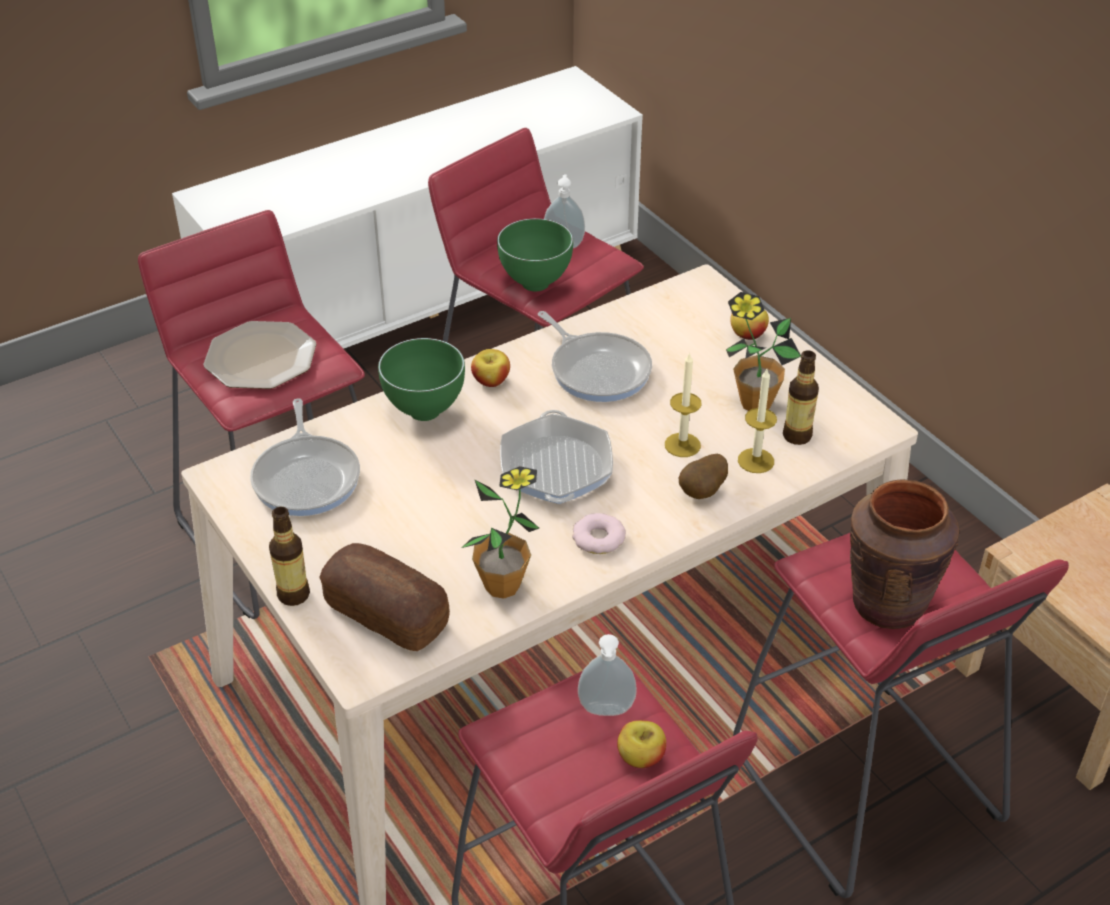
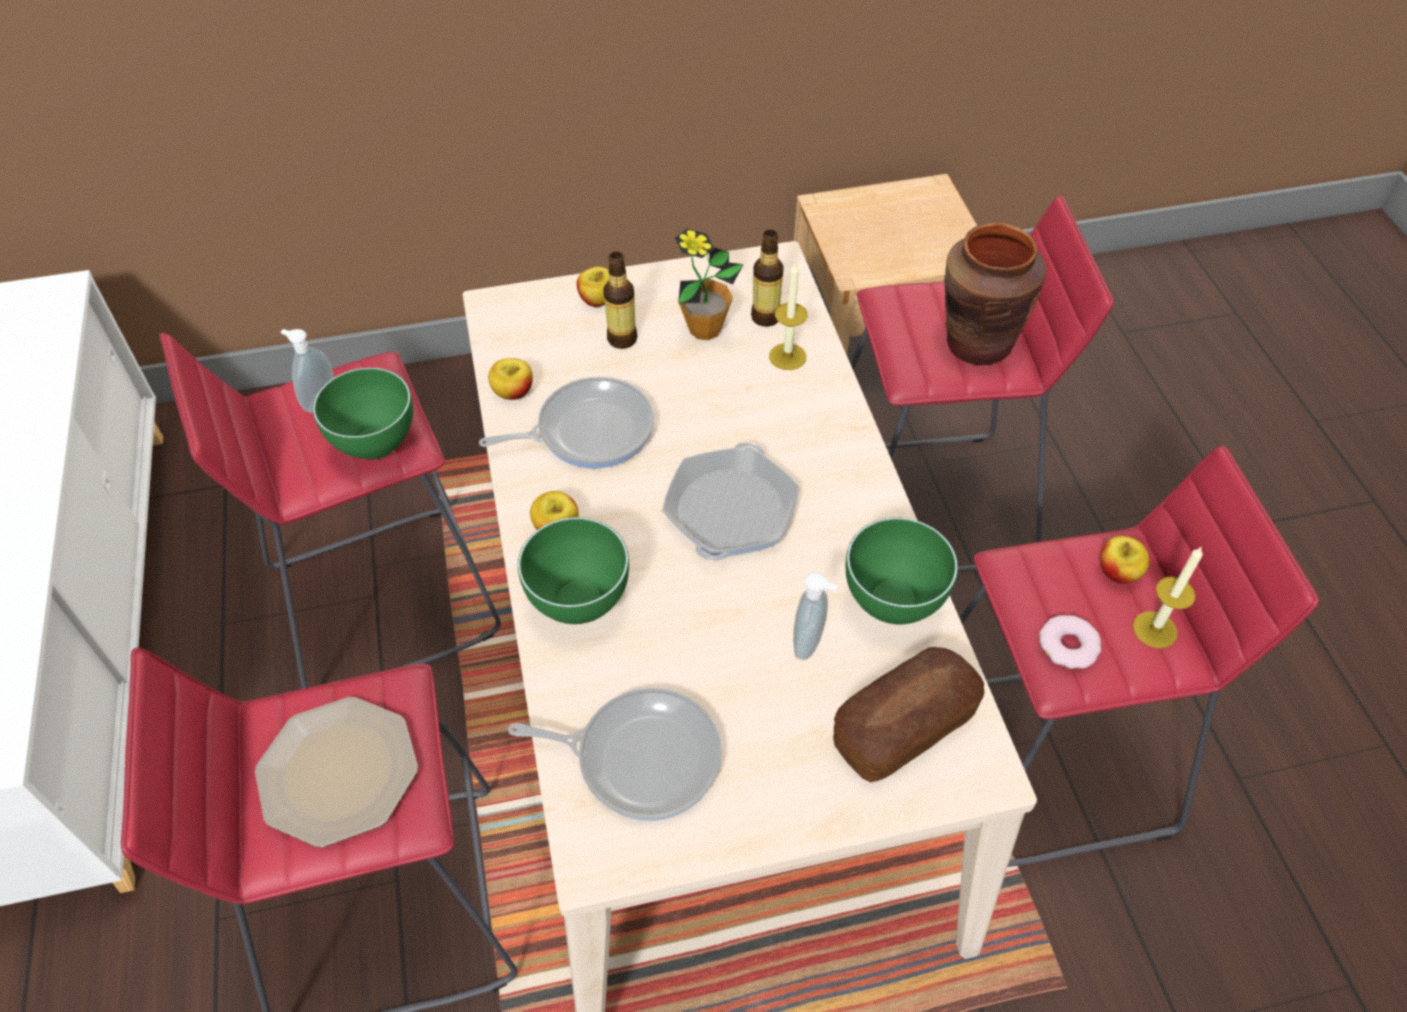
camera: 70 degrees left, 10 degrees up
(293, 594) = (843, 816): bottle -> bottle (622, 339)
(502, 585) = (893, 607): potted plant -> green bowl
(556, 468) = (730, 511): frying pan -> frying pan turned 90 degrees counterclockwise
(598, 538) = (851, 508): donut -> donut (1068, 646)
(606, 712) = (1057, 581): soap dispenser -> soap dispenser (810, 644)
(614, 320) = (513, 392): none -> apple
(682, 445) = (741, 401): candle -> candle (1154, 629)
(703, 492) = (816, 408): potato -> none

